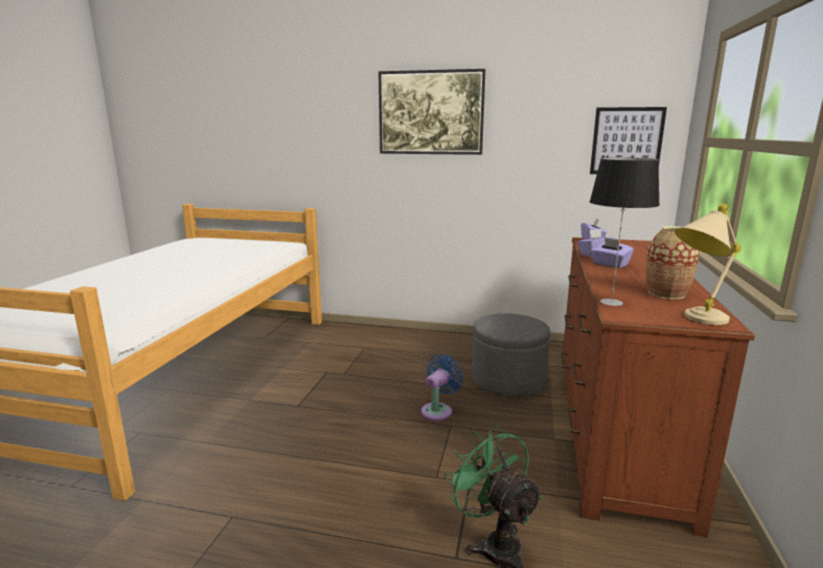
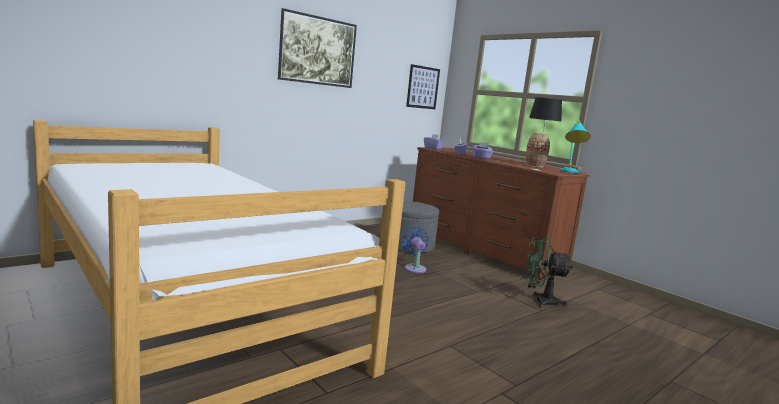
camera: 55 degrees left, 5 degrees down
(695, 320) = (570, 172): beige table lamp -> turquoise table lamp

